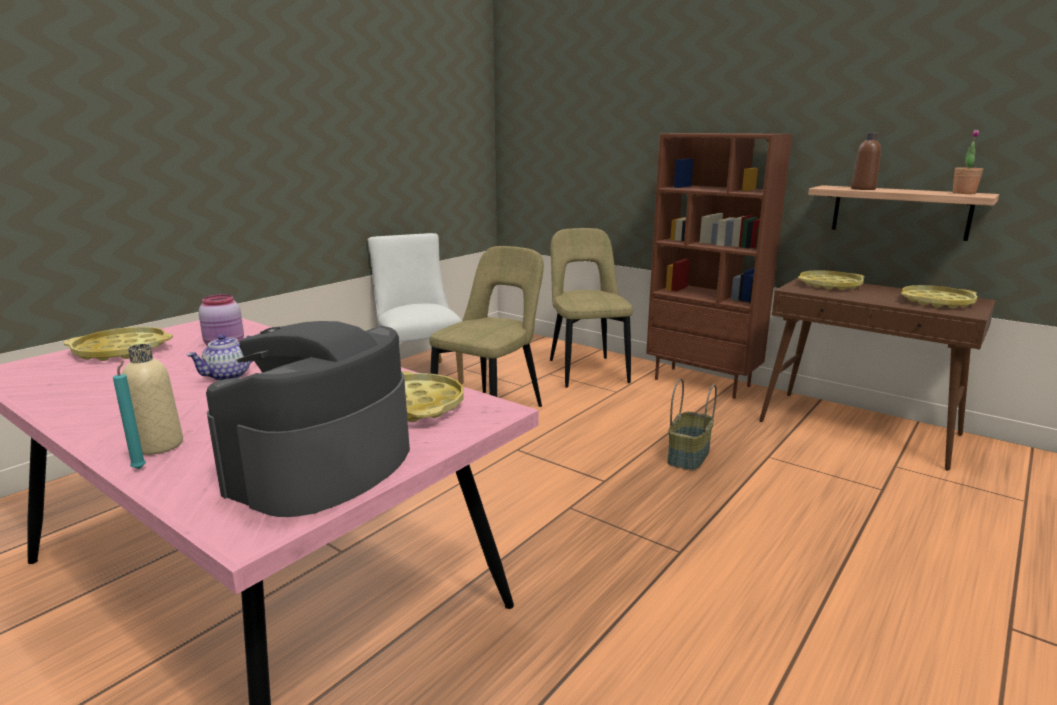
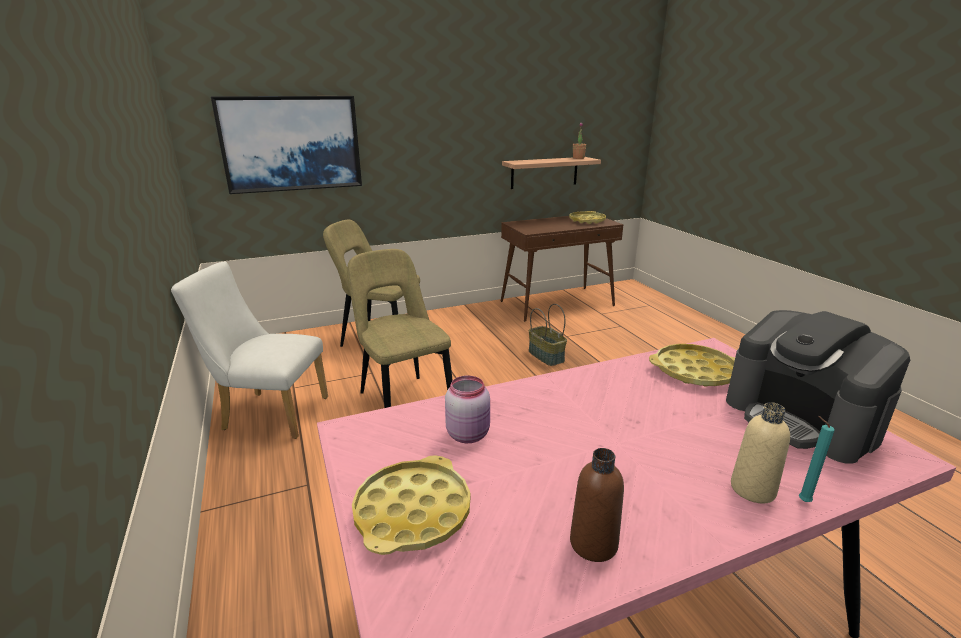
camera: 60 degrees left, 5 degrees up
(228, 376) = (575, 440): teapot -> none
(575, 144) = (291, 143): none -> picture
(703, 382) = (454, 314): brown bookcase -> none
(830, 285) = (531, 224): yellow tray -> none
(863, 189) = (536, 161): brown bottle -> brown bottle (593, 543)

